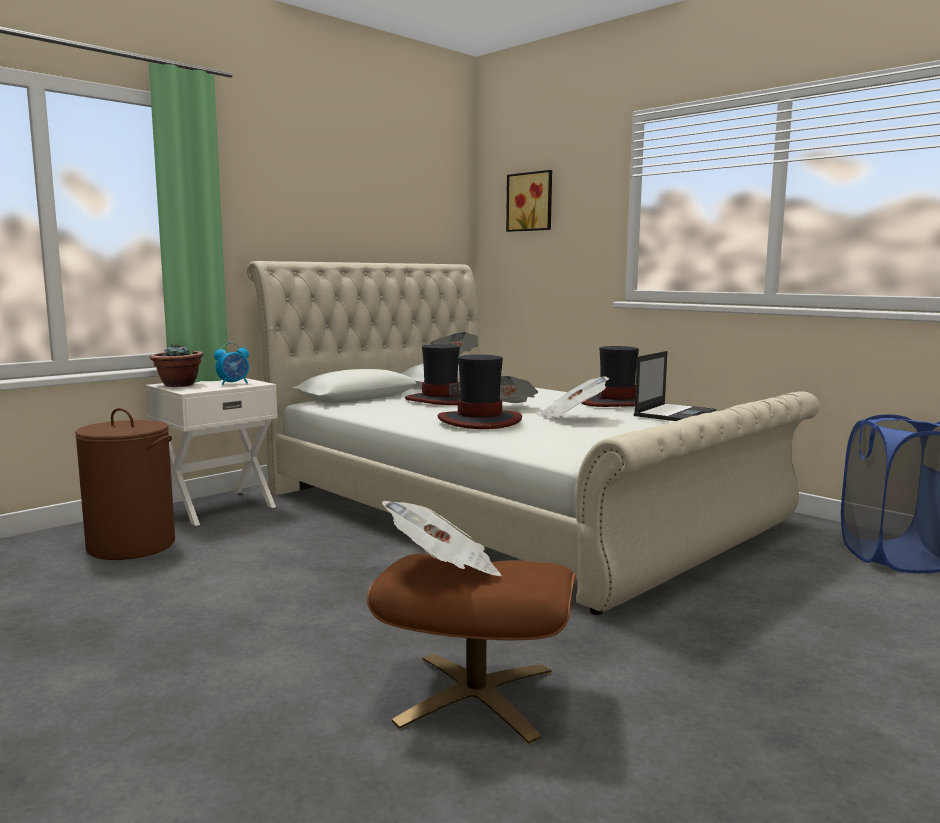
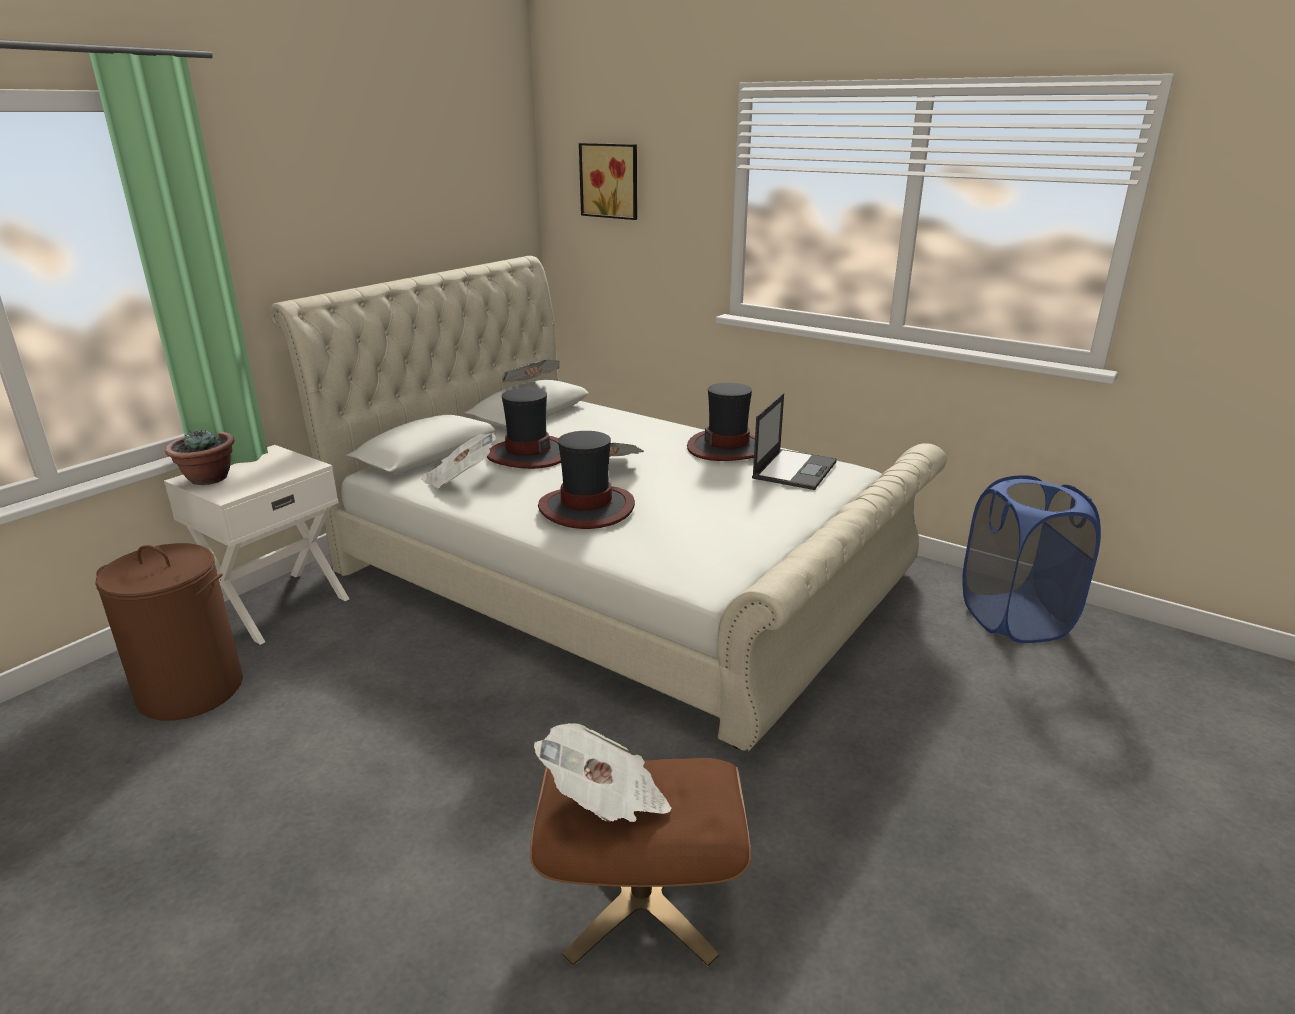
camera: 10 degrees left, 15 degrees up
(233, 383) = (278, 468): alarm clock -> none
(571, 416) = (686, 487): newspaper -> newspaper (459, 479)

